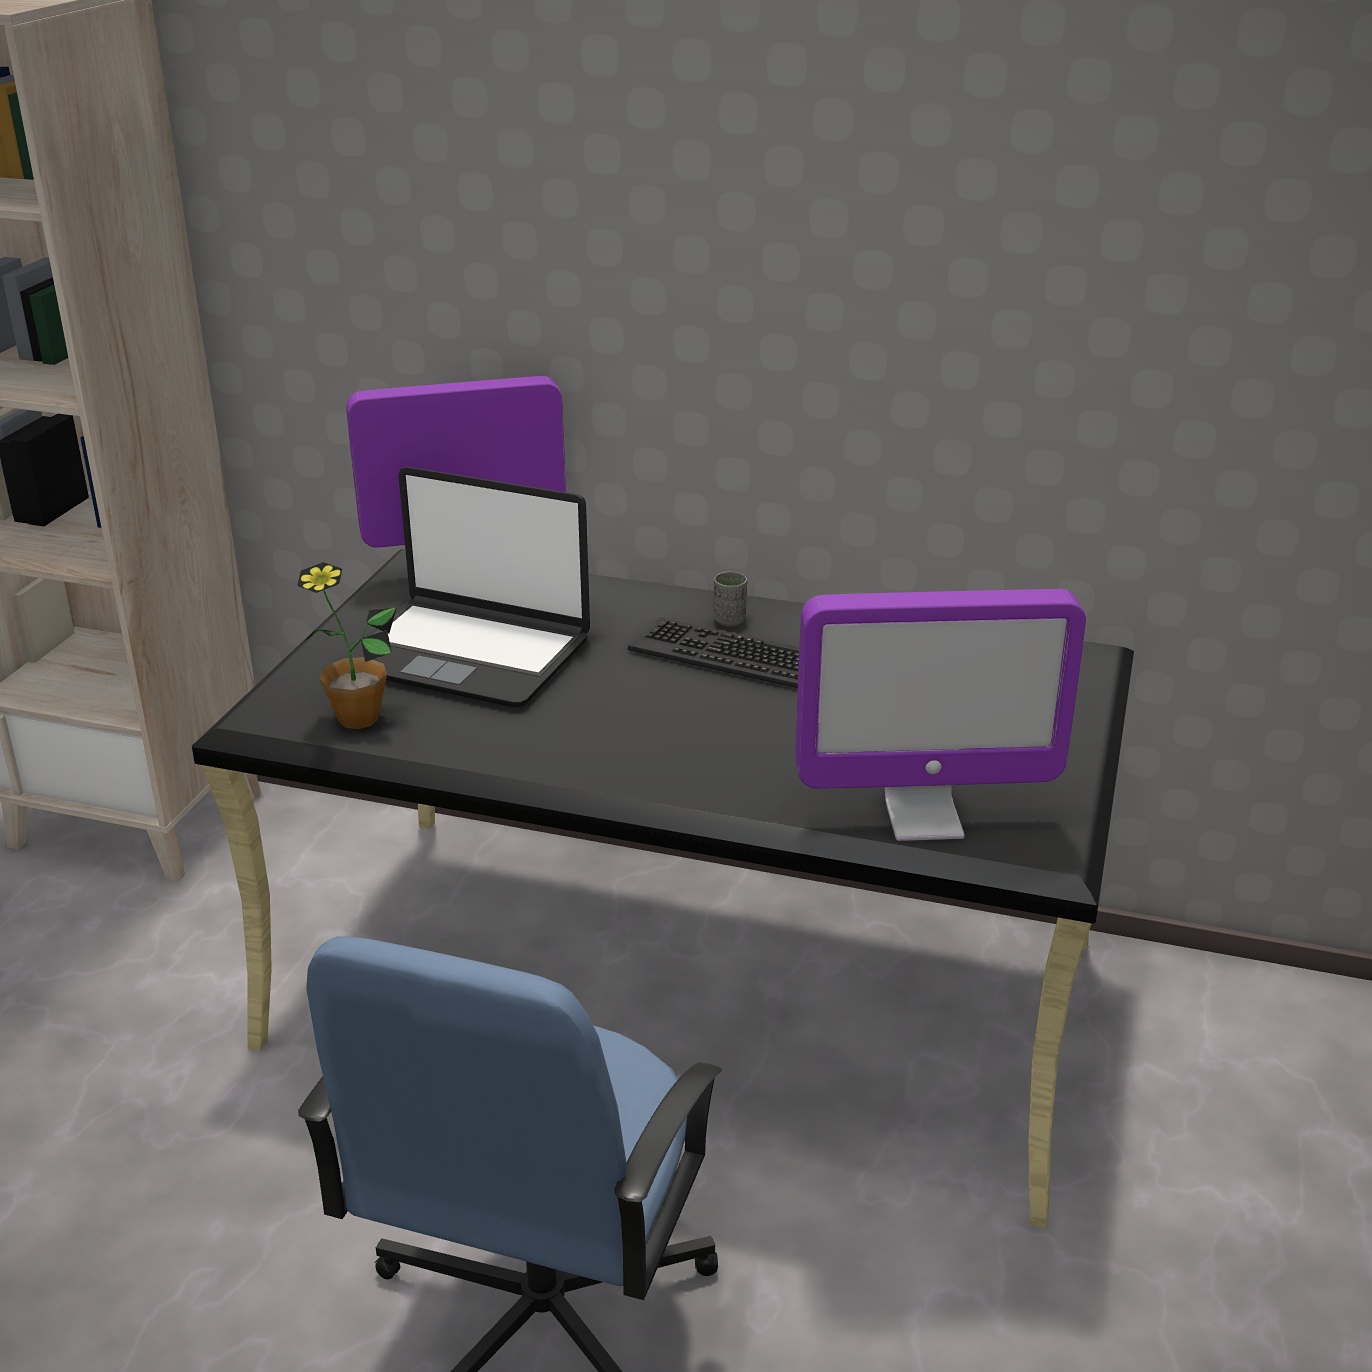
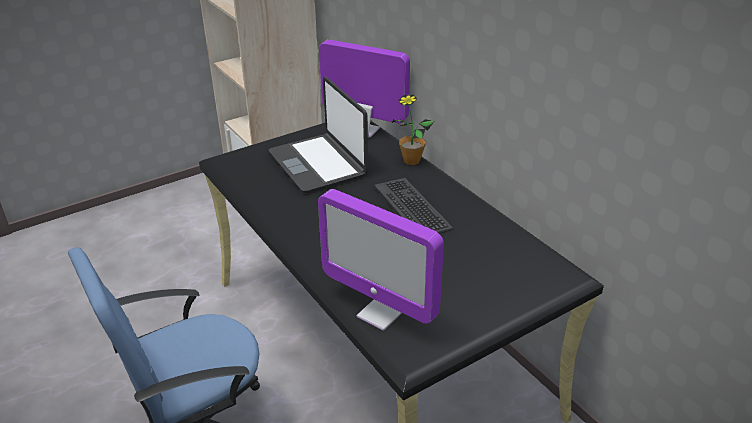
camera: 40 degrees right, 5 degrees up
(358, 719) = (251, 174): potted plant -> potted plant (411, 160)
(729, 621) = (431, 190): grey cup -> none

